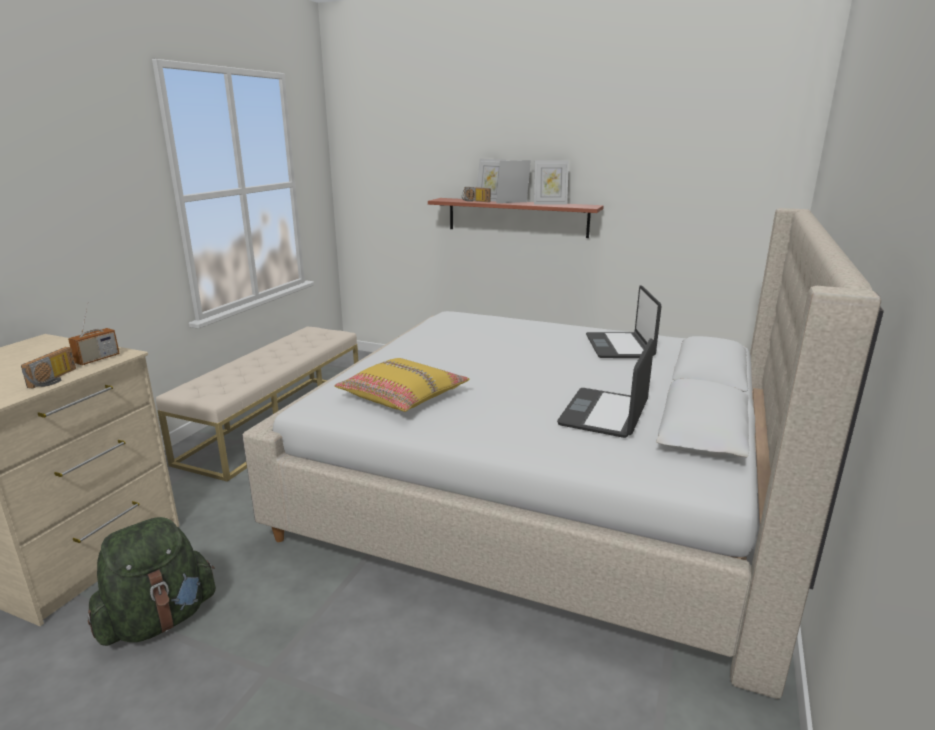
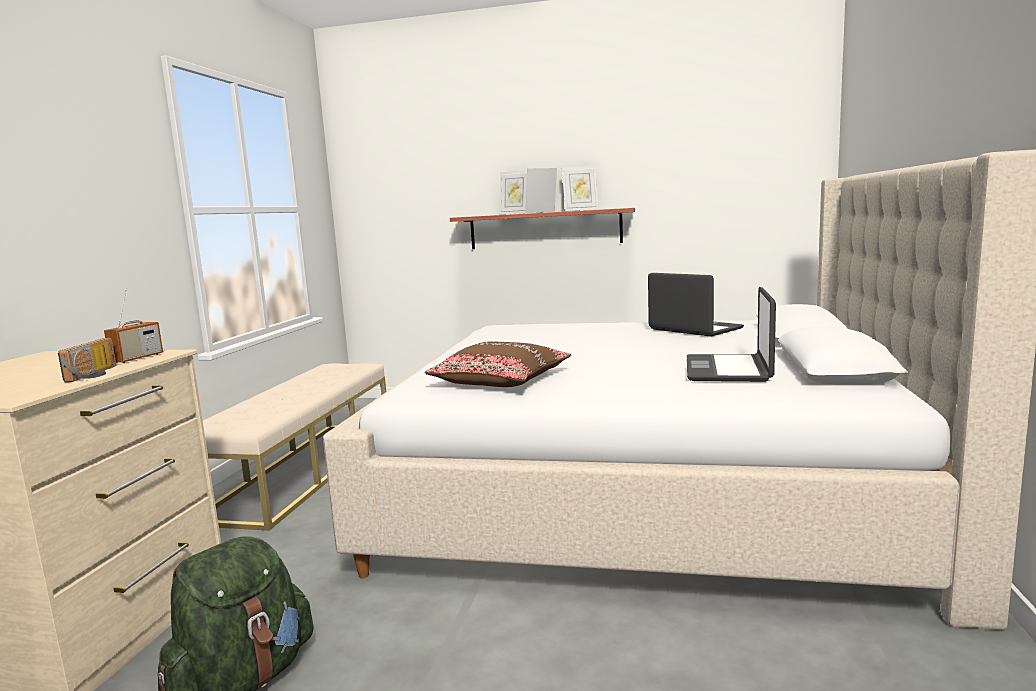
camera: 10 degrees left, 10 degrees down
(403, 396) = (501, 380): yellow pillow -> brown pillow
(474, 201) = (500, 214): radio -> none
(620, 346) = (694, 329): laptop -> laptop turned 150 degrees clockwise

